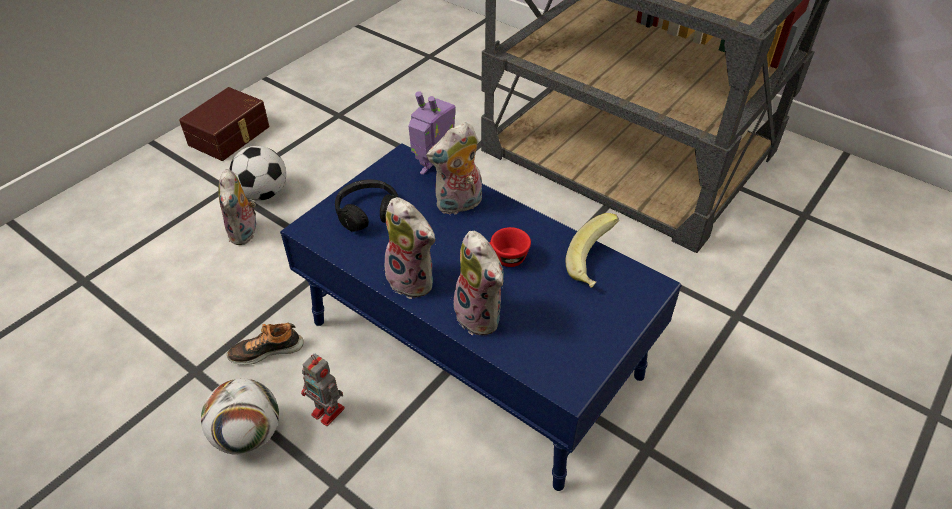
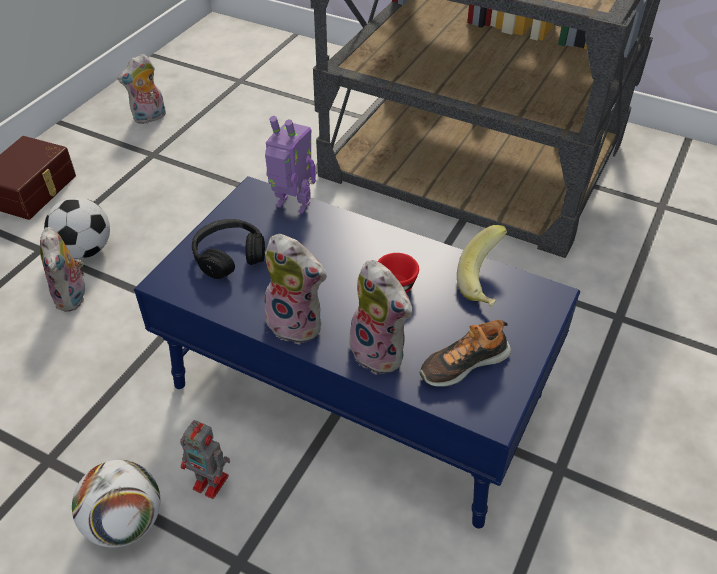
camera: 10 degrees left, 0 degrees up
(267, 350) = (126, 425): shoe -> shoe (463, 363)
(459, 205) = (327, 236): plush toy -> plush toy (150, 118)

